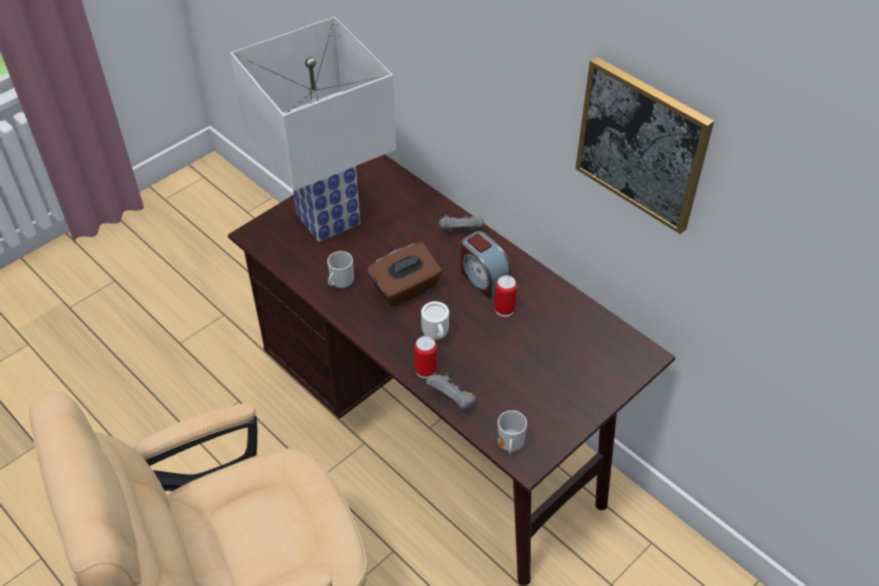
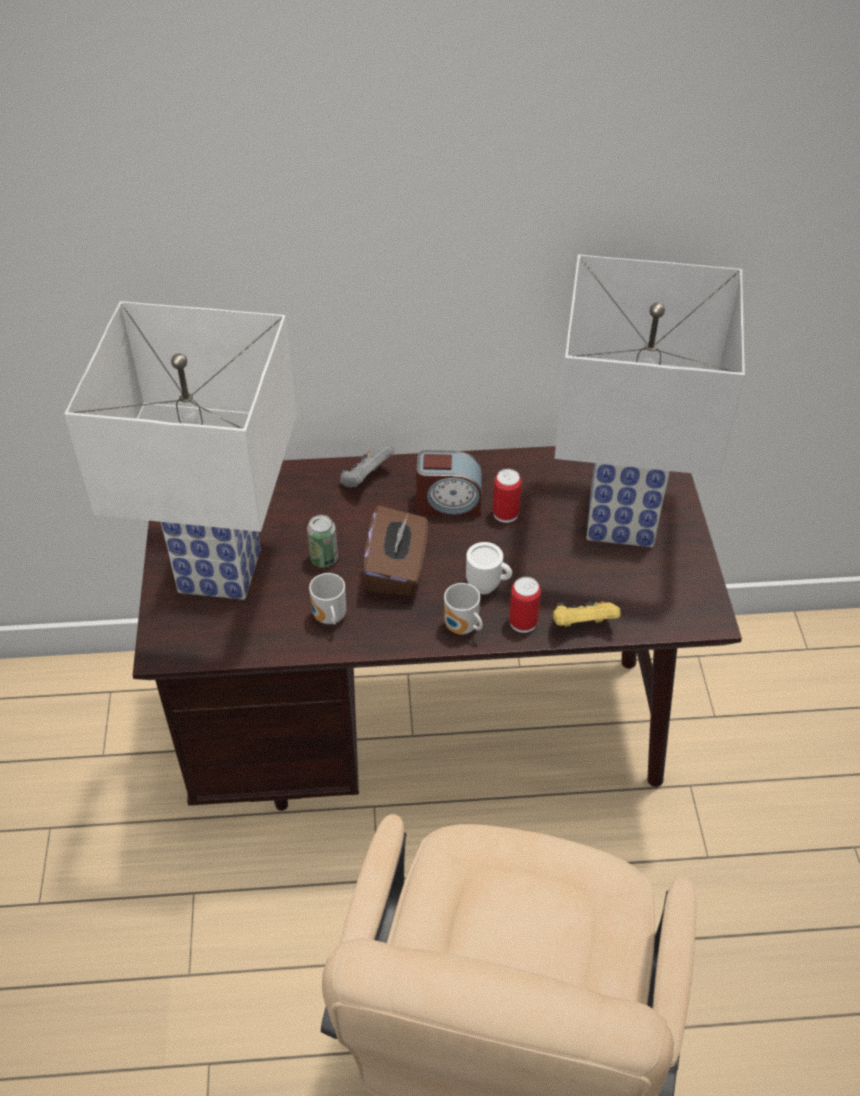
camera: 50 degrees left, 0 degrees up
(380, 254) = (324, 559): none -> can
(452, 400) = (582, 625): grey game controller -> yellow game controller
(508, 445) = (677, 619): mug -> mug (462, 628)
(565, 368) = (623, 519): none -> white table lamp
(642, 144) = (600, 225): picture -> none

